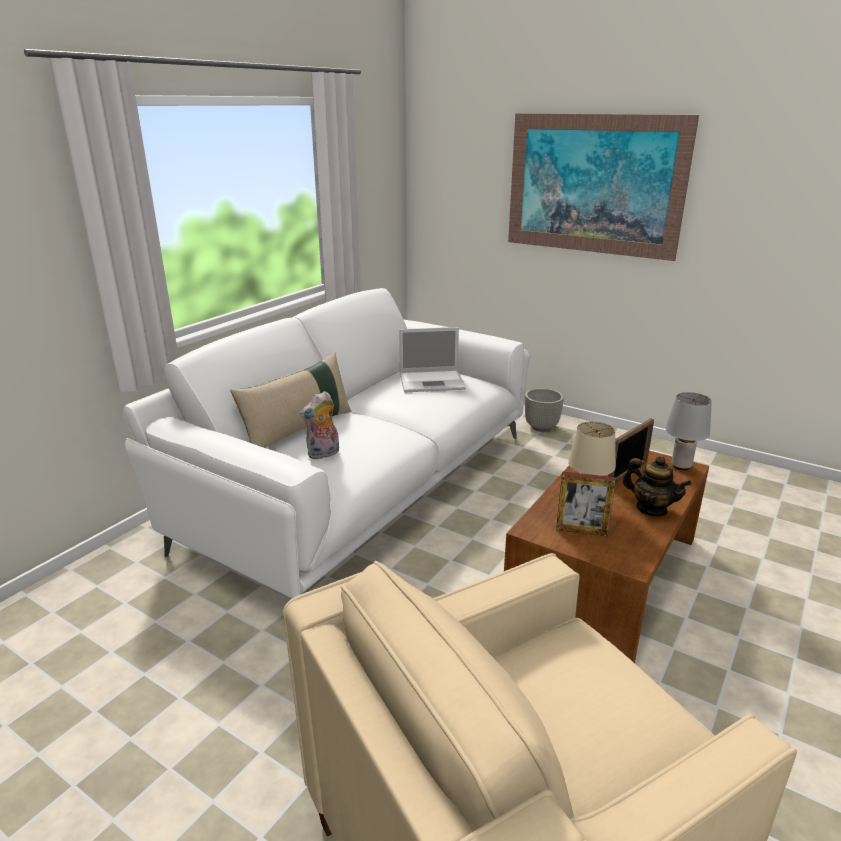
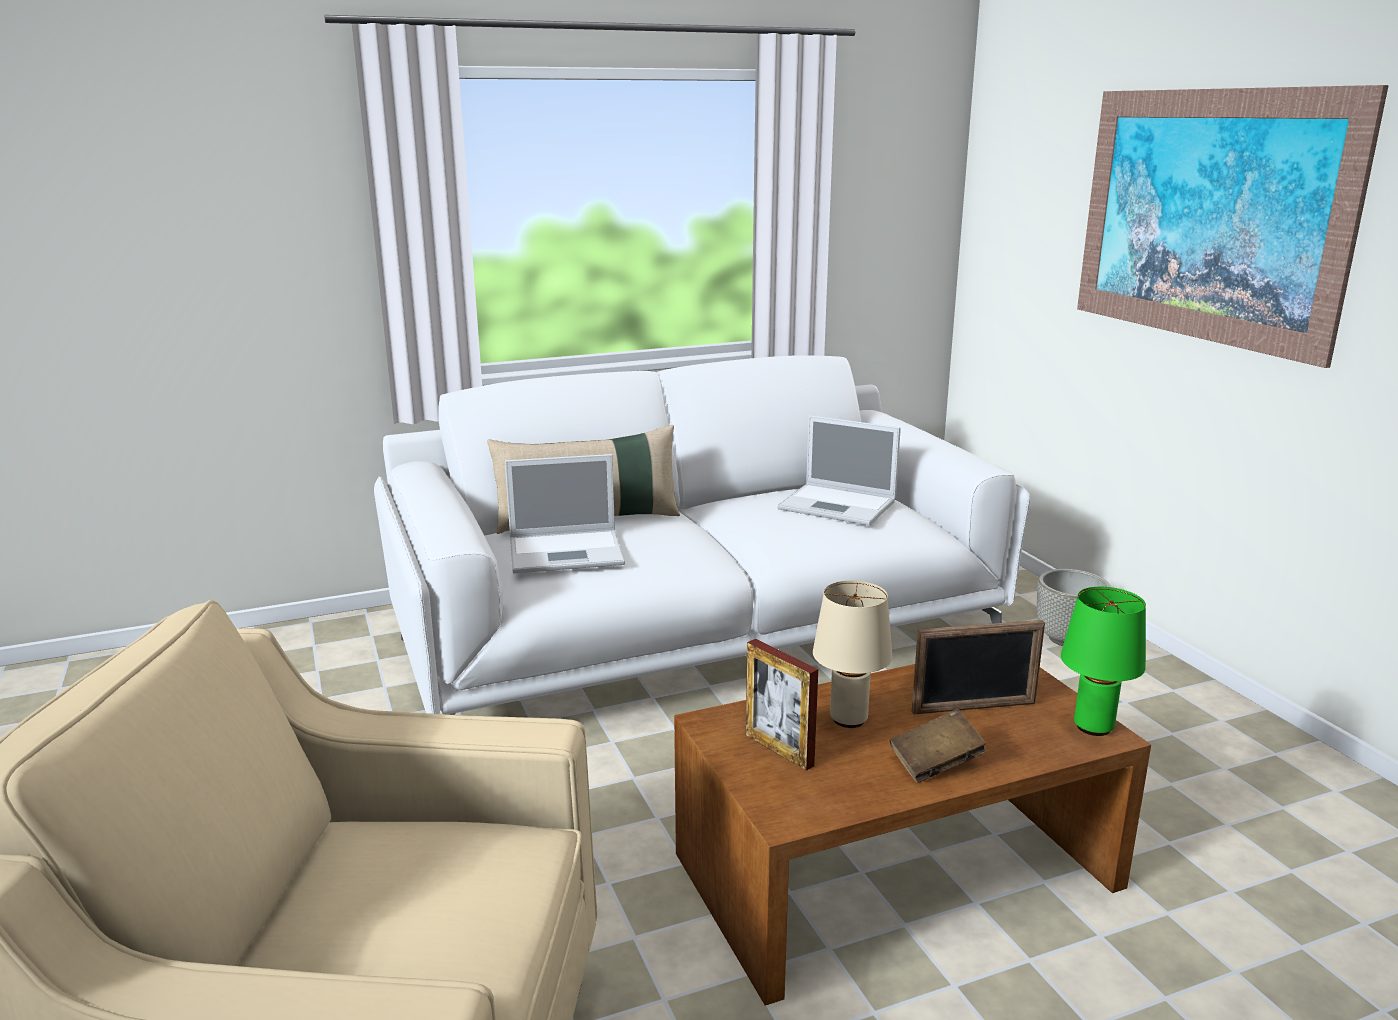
camera: 35 degrees right, 5 degrees down
(323, 454) = (568, 552): plush toy -> laptop
(651, 509) = (935, 764): teapot -> brown book
(680, 466) = (1092, 727): grey table lamp -> green table lamp

